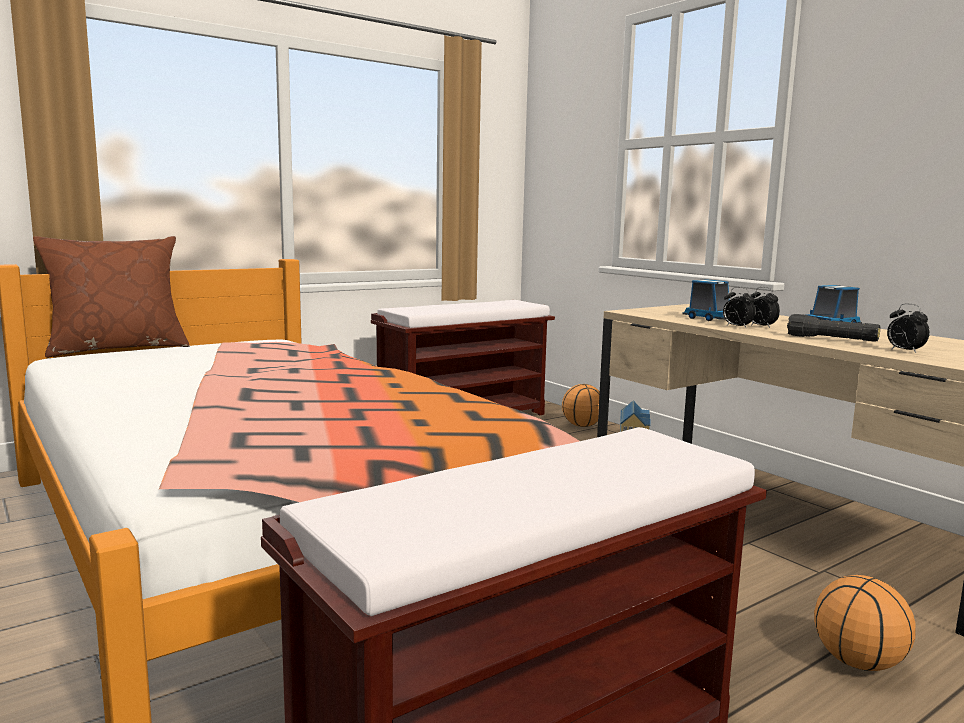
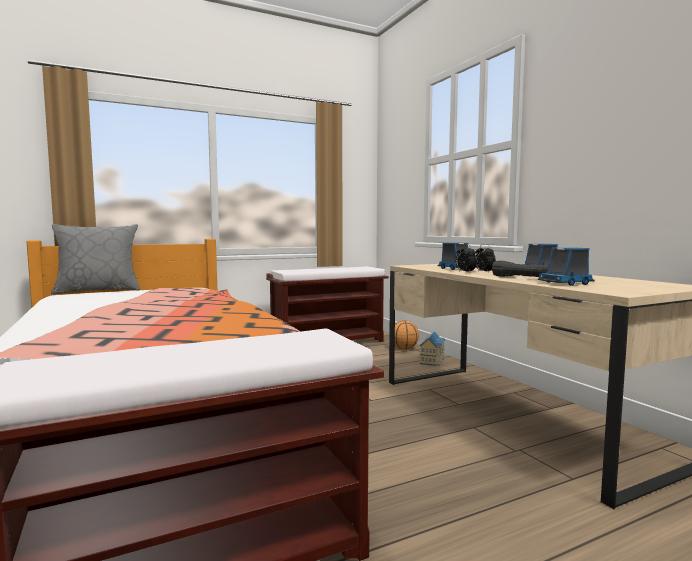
camera: 10 degrees right, 5 degrees down
(118, 348) = (98, 291): brown pillow -> grey pillow
(856, 662) = (504, 517): basketball -> none
(904, 351) = (566, 283): alarm clock -> toy truck

